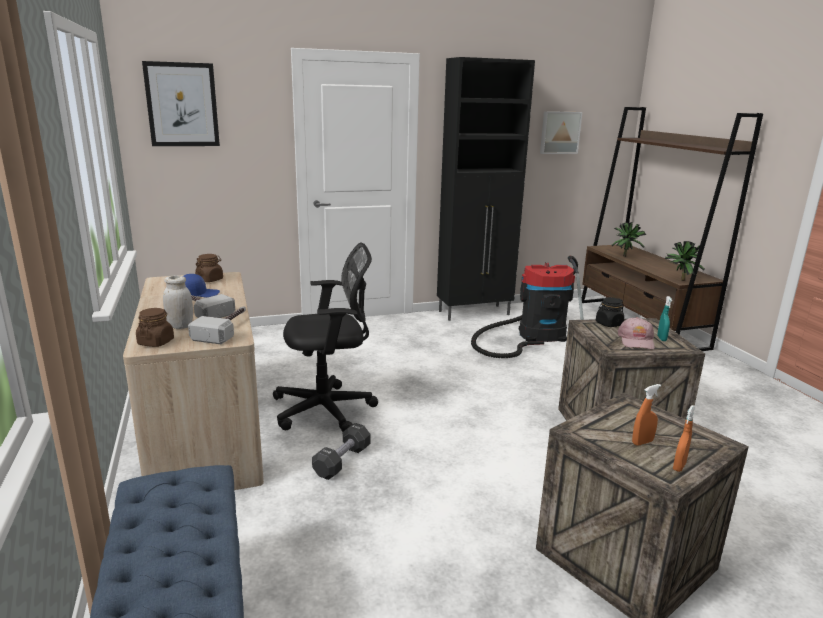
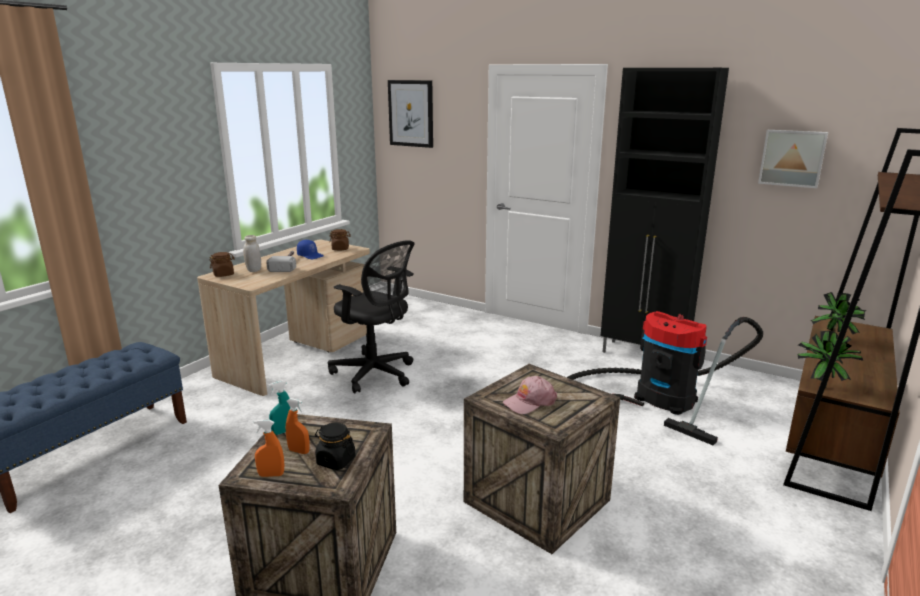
camera: 50 degrees right, 0 degrees up
(226, 329) = (264, 278): hammer -> none
(342, 461) = (318, 406): black dumbbell -> none
(608, 324) = (552, 381): black jar -> black jar (335, 461)
(661, 338) = (559, 412): turquoise spray bottle -> turquoise spray bottle (283, 431)

